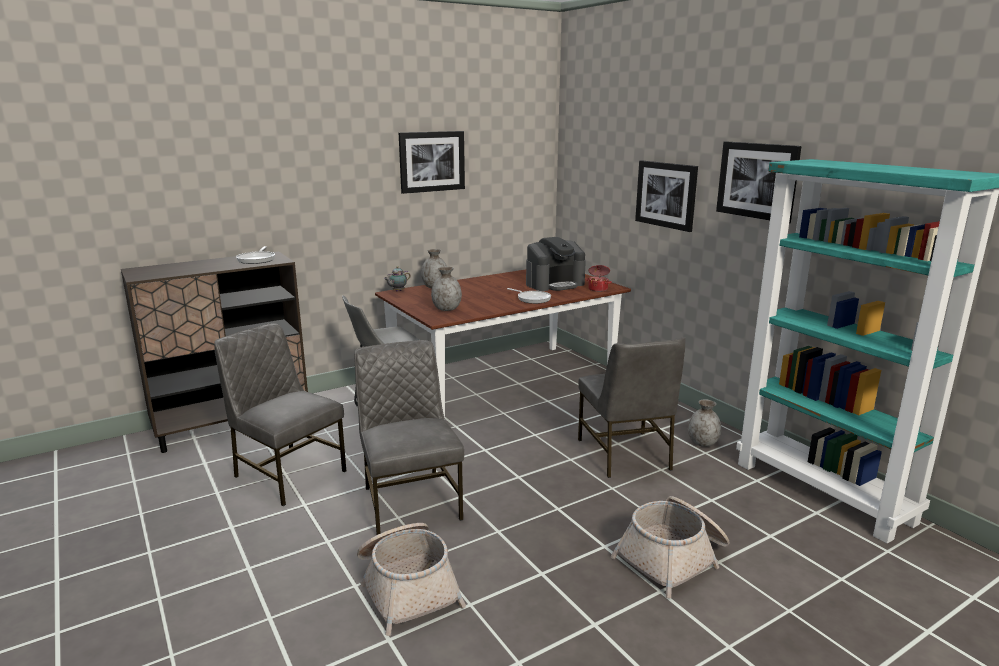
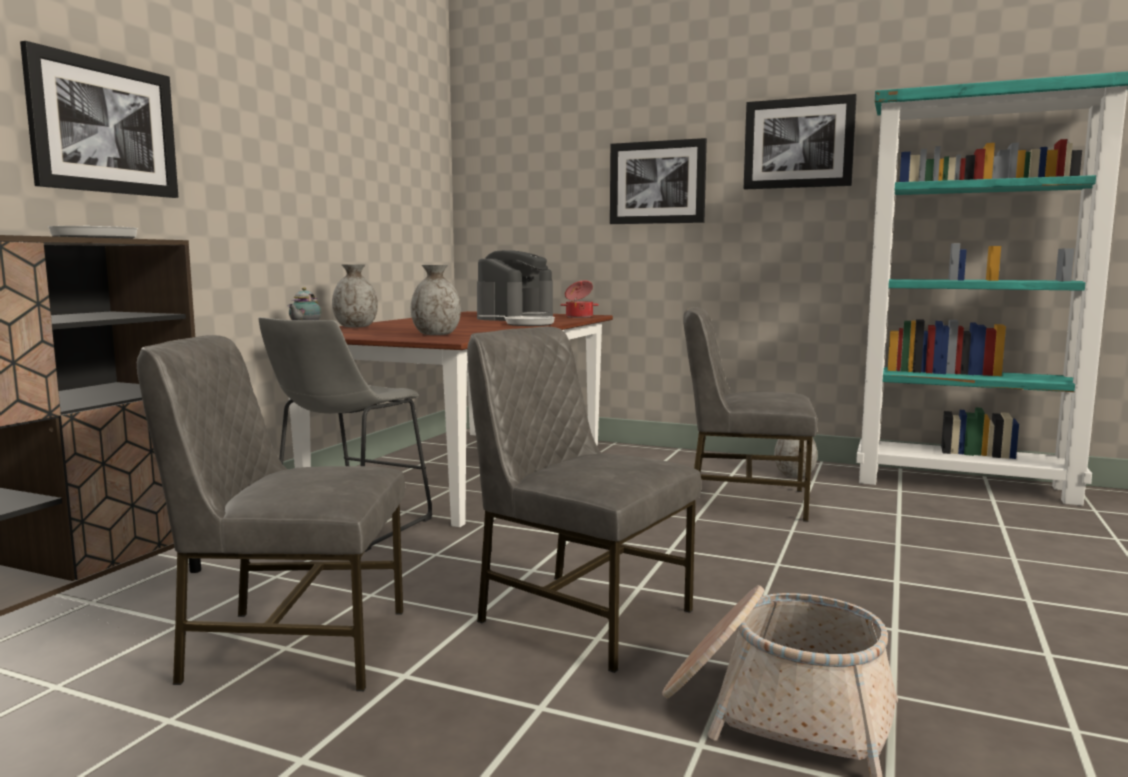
camera: 35 degrees left, 10 degrees down
(432, 161) = (323, 129): picture -> picture (103, 127)
(625, 455) = (744, 501): grey chair -> grey chair turned 150 degrees clockwise
(673, 558) = (975, 568): basket -> none

